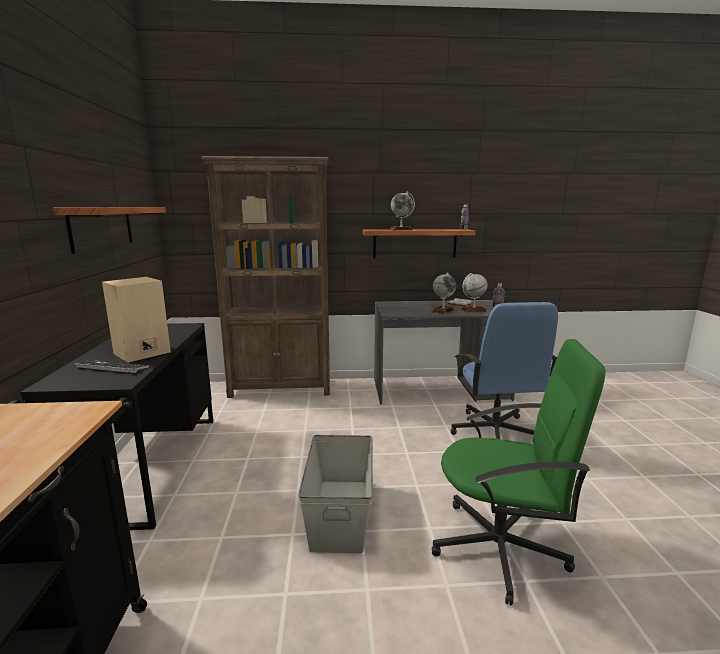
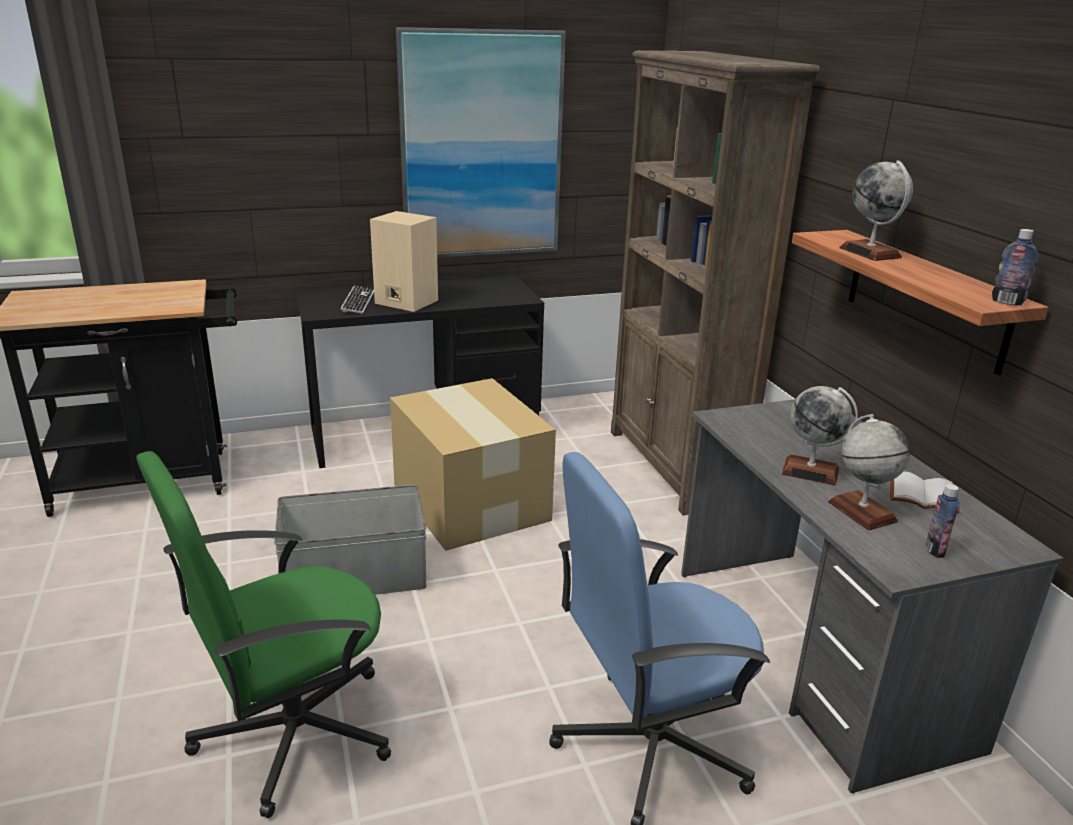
camera: 75 degrees right, 10 degrees up
(102, 227) = (481, 146): shelf -> picture
(270, 454) = (470, 500): none -> cardboard box
(500, 548) = (292, 732): green office chair -> green office chair turned 60 degrees clockwise

